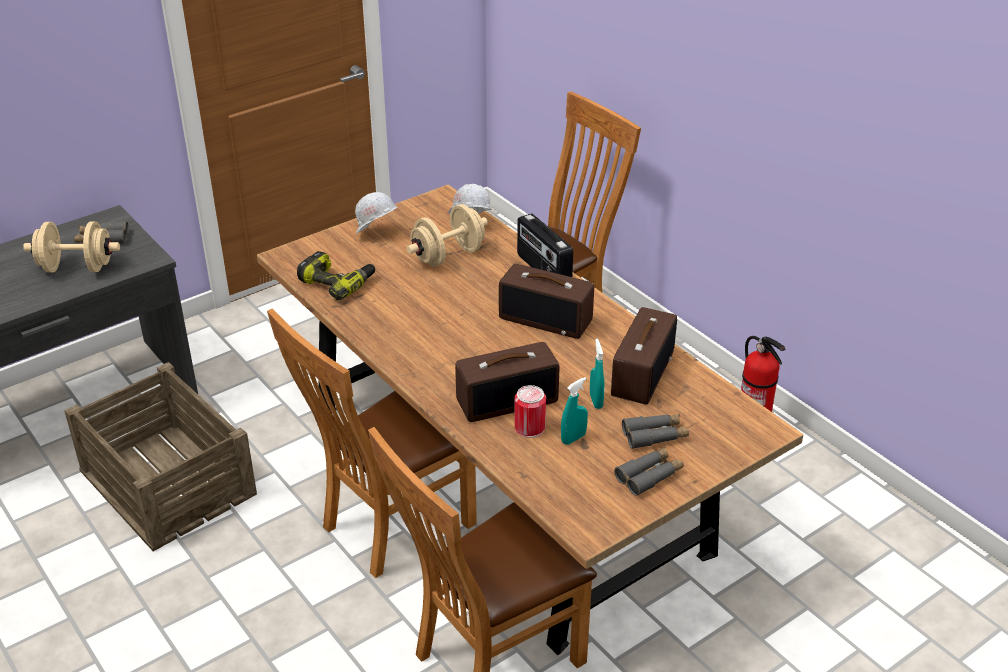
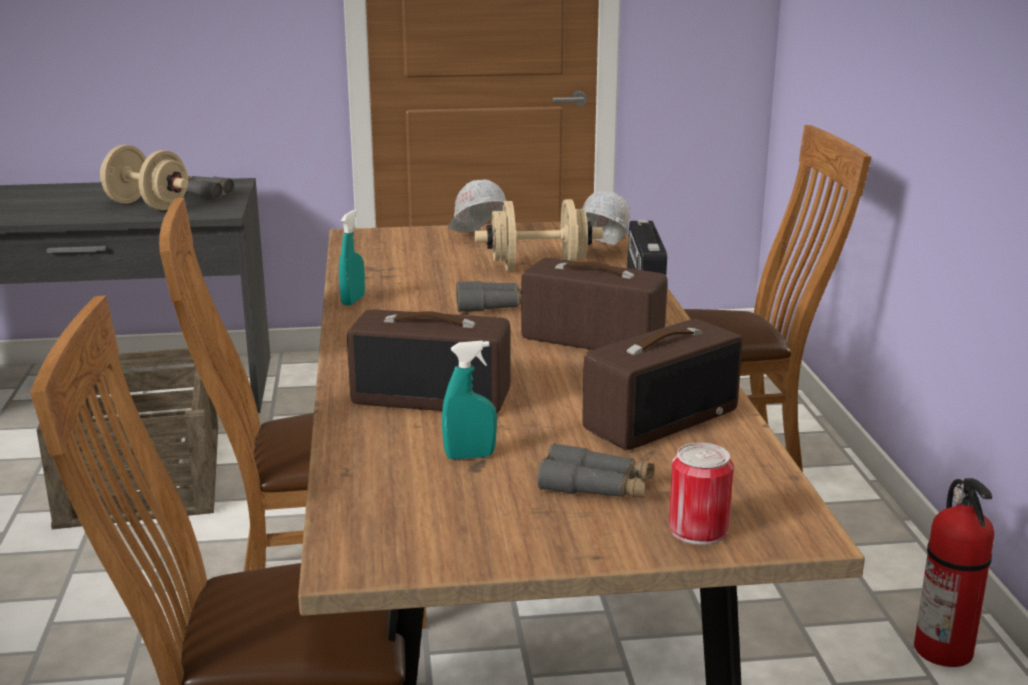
camera: 30 degrees right, 15 degrees down
(337, 282) = (381, 262): power drill -> none
(529, 427) = (424, 429): can -> can (698, 529)
(546, 319) = (590, 340): radio -> radio turned 150 degrees clockwise
(596, 401) = (554, 428): turquoise spray bottle -> turquoise spray bottle (353, 300)
(649, 476) = (529, 528): grey binoculars -> grey binoculars (494, 306)

